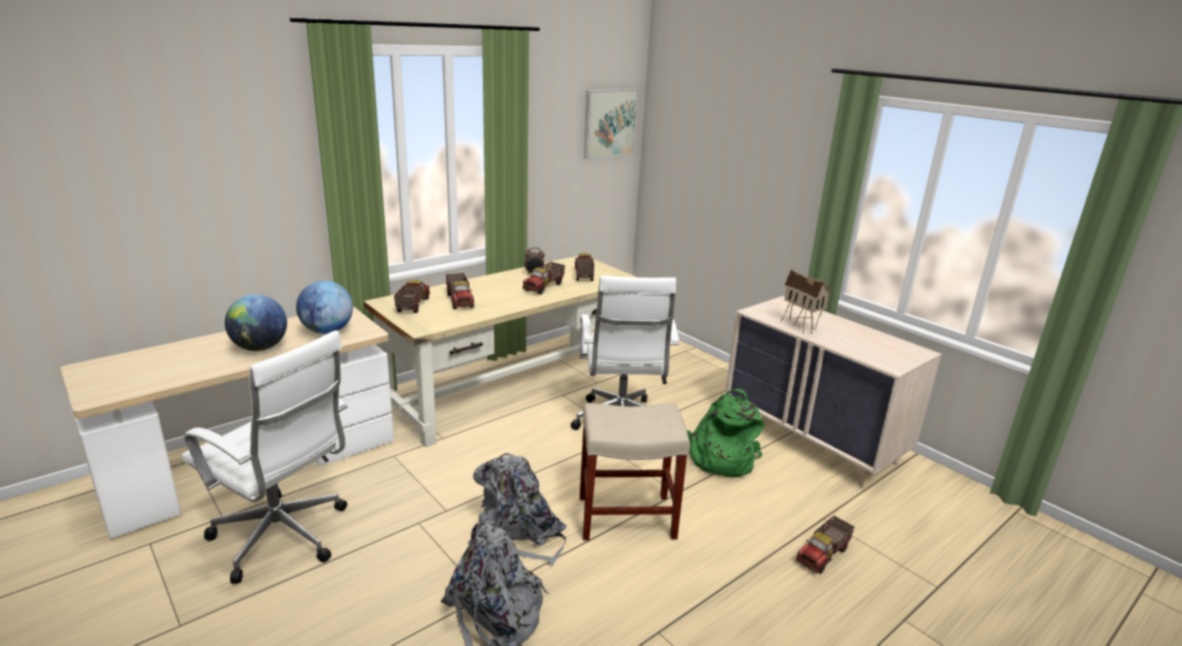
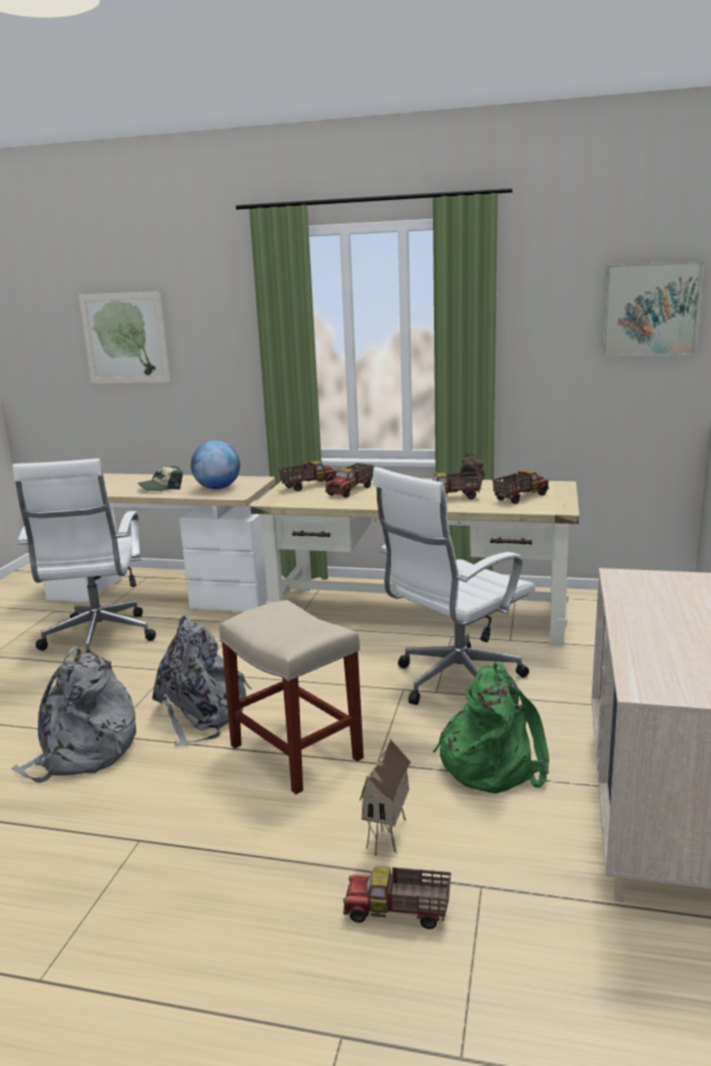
camera: 55 degrees right, 5 degrees down
(119, 174) = (125, 338): none -> picture
(260, 348) = (161, 487): globe -> cap
(800, 327) = (639, 607): toy house -> toy house (389, 838)

